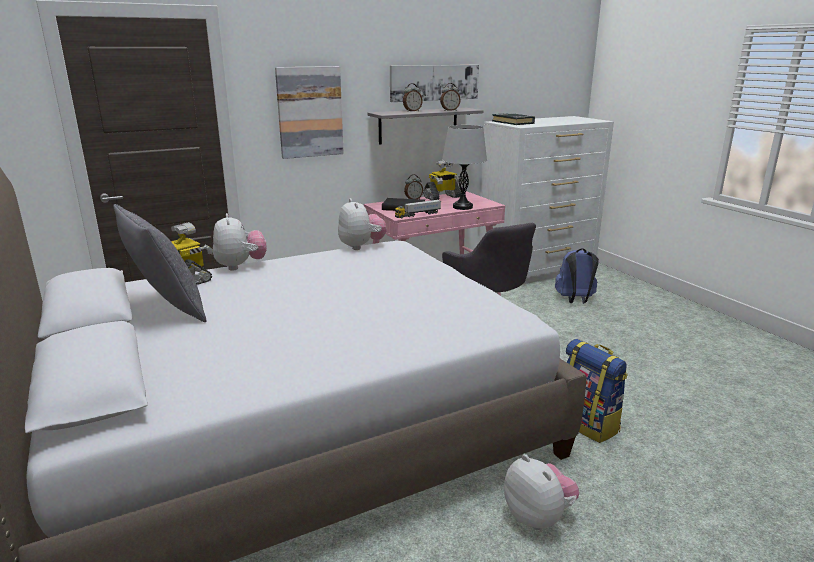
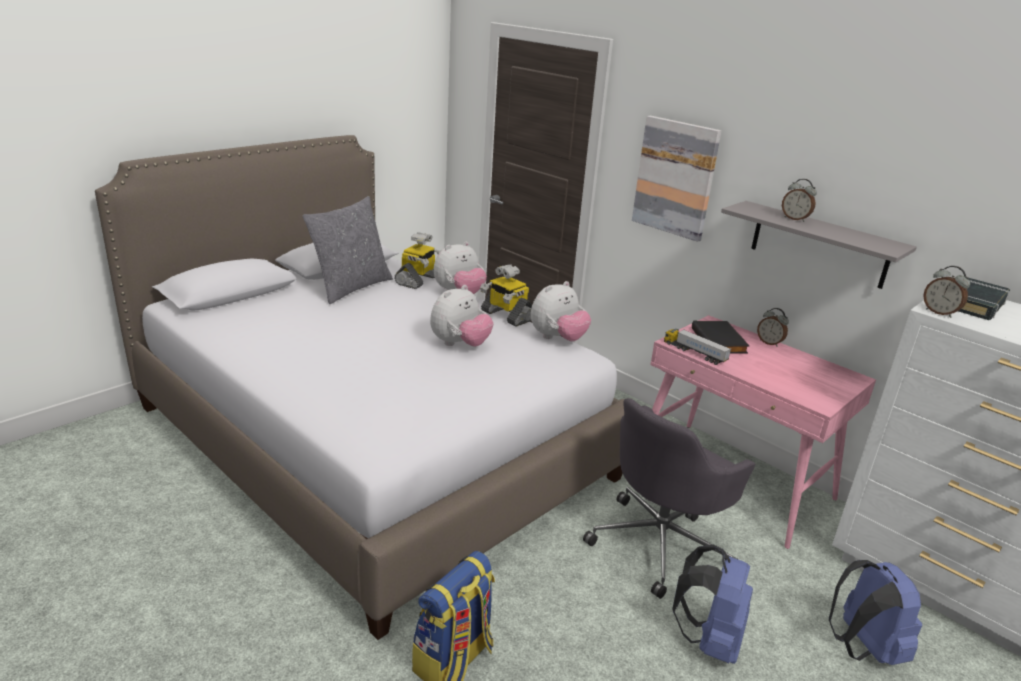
camera: 70 degrees right, 5 degrees up
(434, 82) = (864, 189): picture -> none
(442, 197) = (807, 362): toy robot -> toy robot (506, 316)
(449, 110) = (843, 237): alarm clock -> alarm clock (939, 312)
(462, 207) = (772, 382): grey table lamp -> none
(538, 516) = (272, 616): plush toy -> plush toy (460, 344)
(569, 335) = (709, 639): none -> blue backpack

